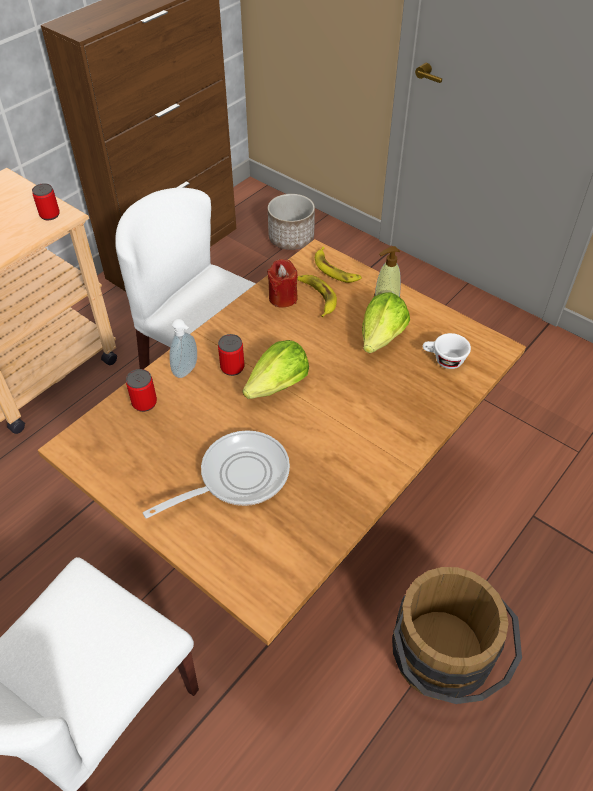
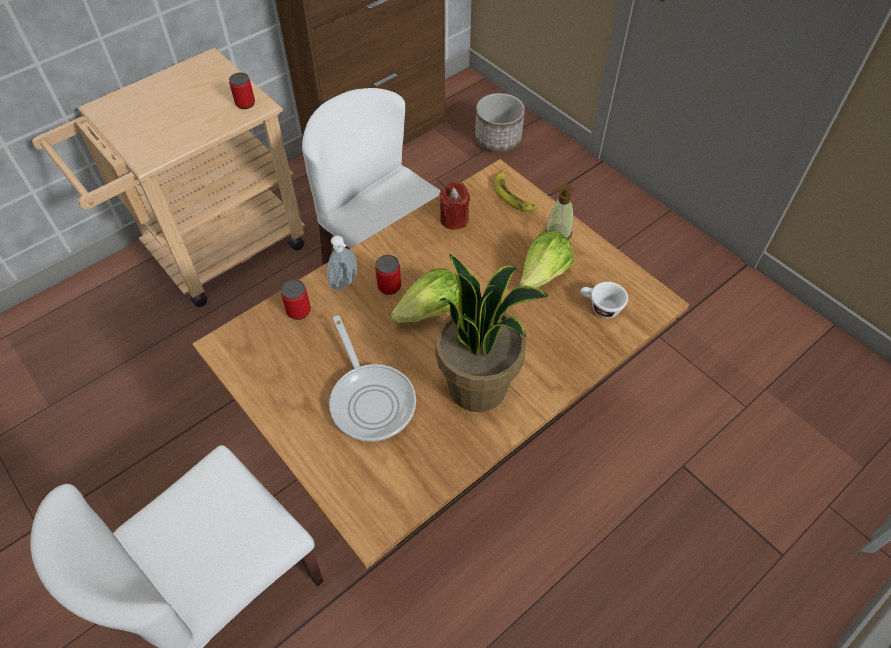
camera: 10 degrees right, 5 degrees up
(237, 477) = (370, 399): frying pan -> frying pan turned 90 degrees clockwise
(317, 297) = (488, 222): banana -> none
(343, 448) = (479, 386): none -> potted plant
(442, 664) = (558, 598): brown bucket -> none

